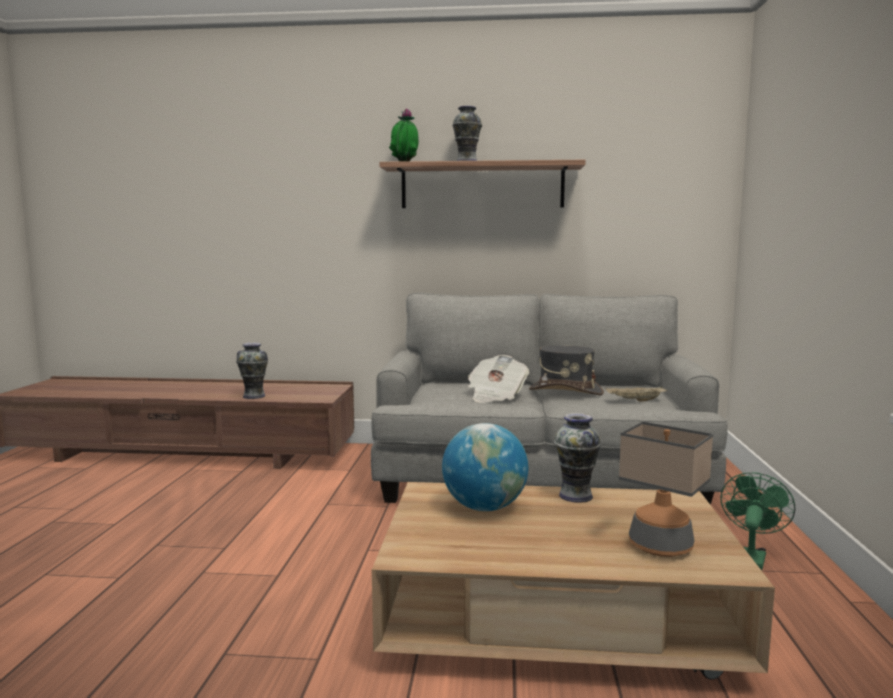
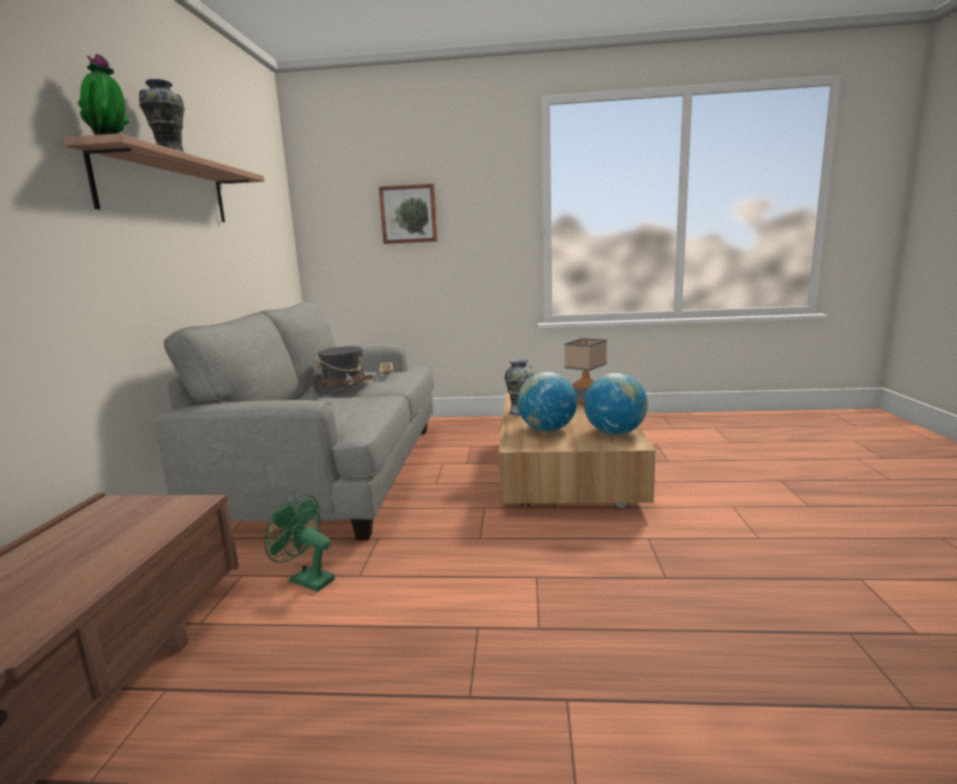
camera: 90 degrees left, 5 degrees up
(254, 396) = (104, 565): vase -> none
(458, 549) = (614, 433): none -> globe
(495, 396) = (346, 403): newspaper -> none
(751, 557) = (485, 428): green fan -> green fan (306, 580)
(807, 181) = (409, 214): none -> picture

